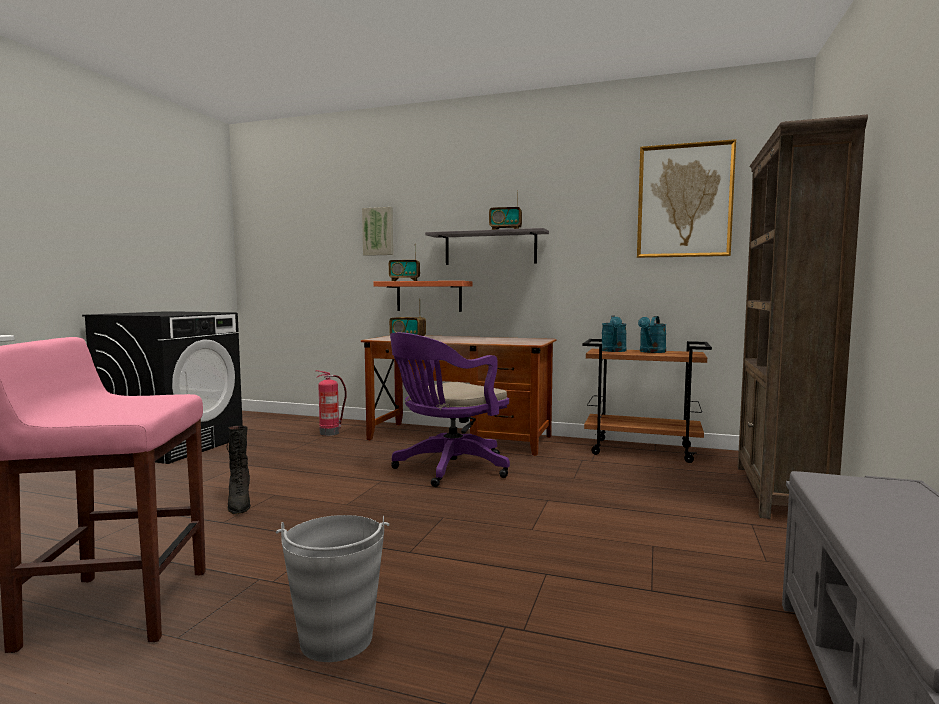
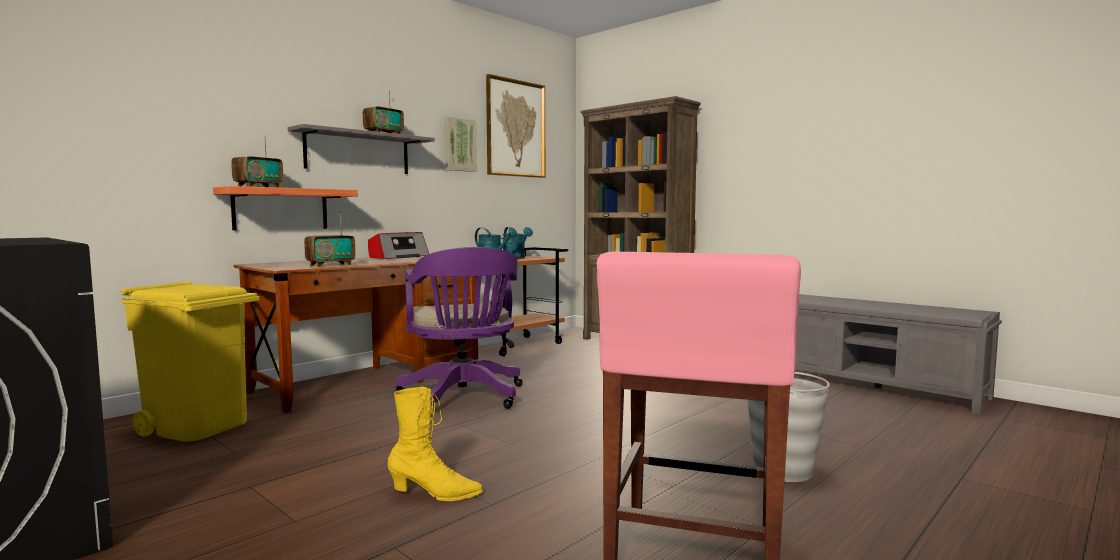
camera: 65 degrees left, 0 degrees up
(239, 504) = (435, 494): black boot -> yellow boot
(330, 433) = (198, 427): fire extinguisher -> yellow trash can
(378, 231) = (193, 110): picture -> picture (459, 145)
(502, 339) = (398, 257): none -> radio

